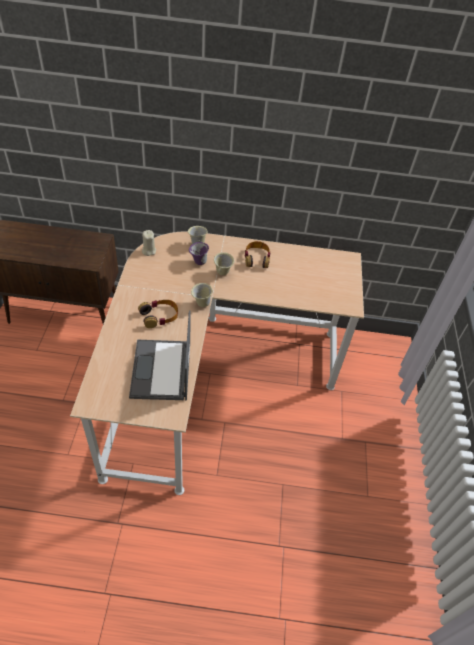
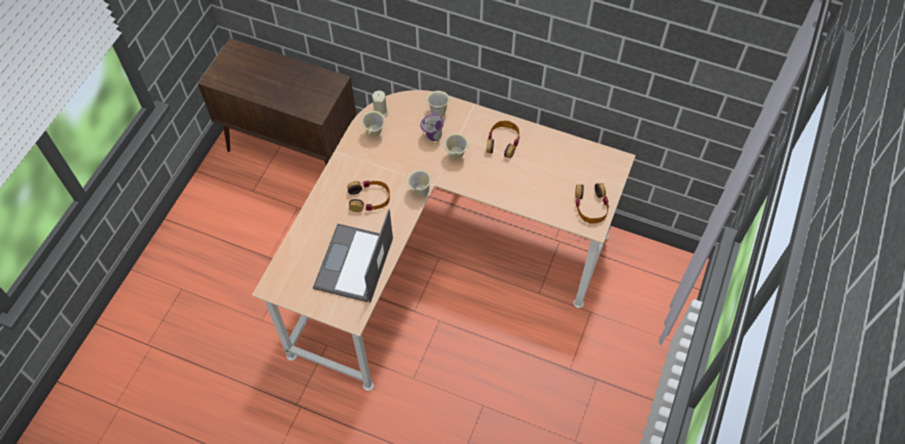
camera: 20 degrees right, 10 degrees up
(149, 267) = (375, 134): none -> beige mug
(343, 292) = (591, 206): none -> headphones

